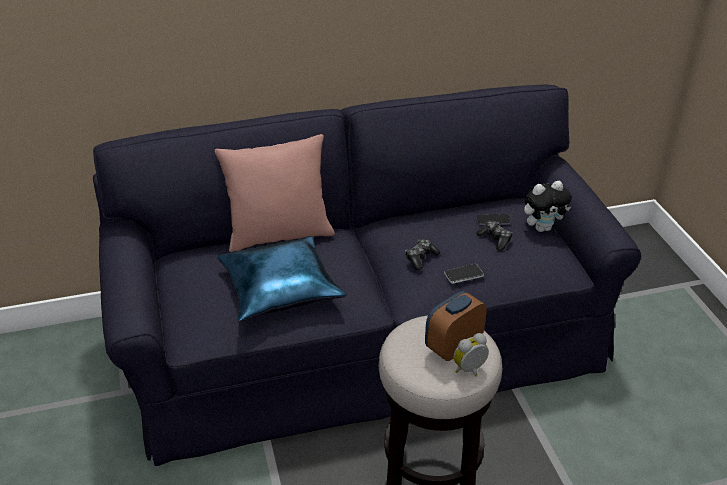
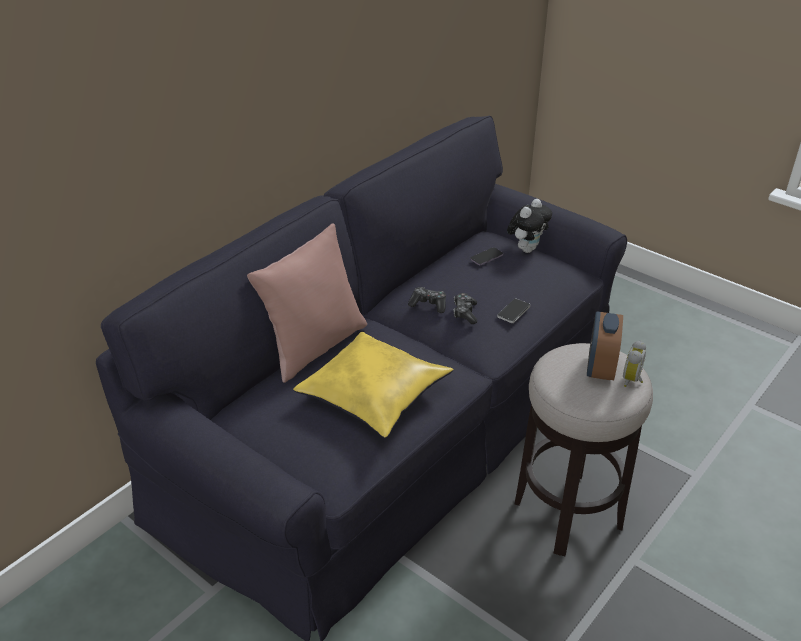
camera: 35 degrees left, 0 degrees up
(280, 288) = (374, 393): blue pillow -> yellow pillow
(495, 239) = (505, 272): game controller -> game controller (428, 304)

